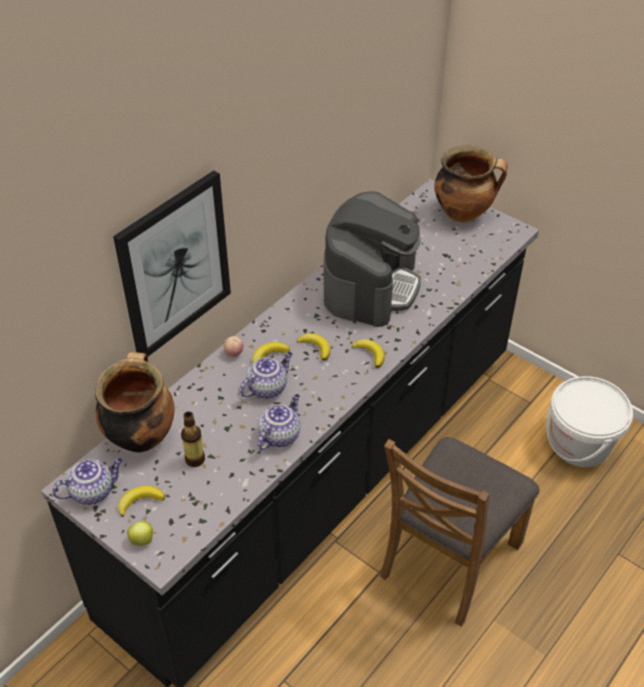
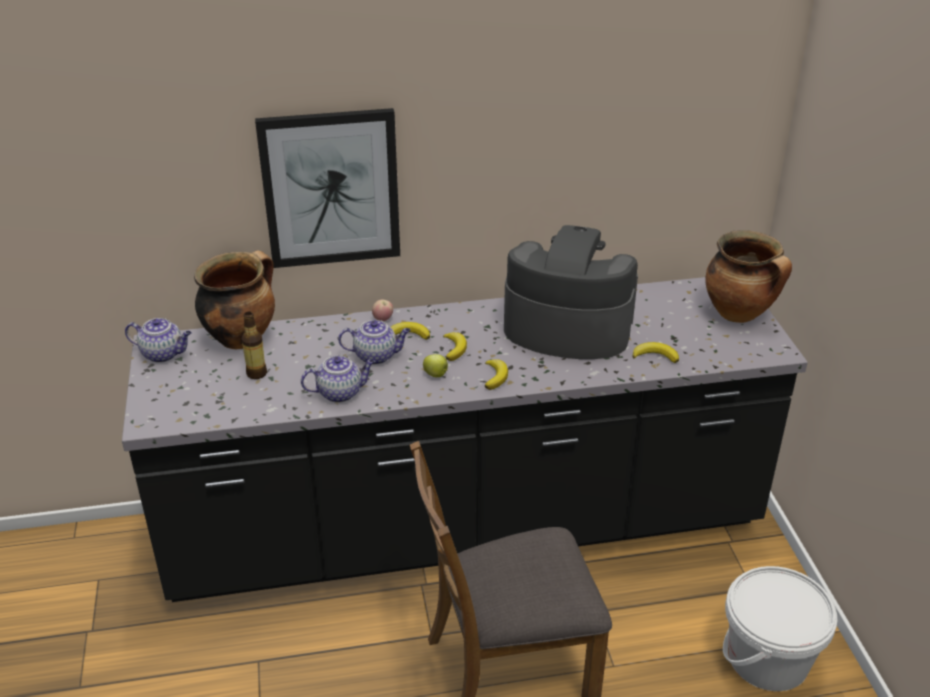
camera: 40 degrees right, 10 degrees down
(140, 501) = (184, 378): banana -> banana (655, 355)
(143, 540) = (152, 403): apple -> apple (436, 375)
(371, 285) = (567, 327): coffee machine -> coffee machine turned 135 degrees counterclockwise

